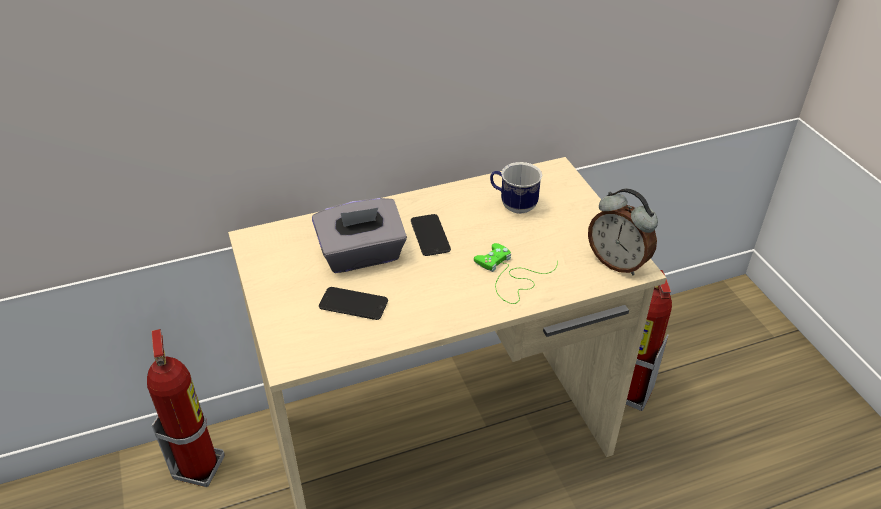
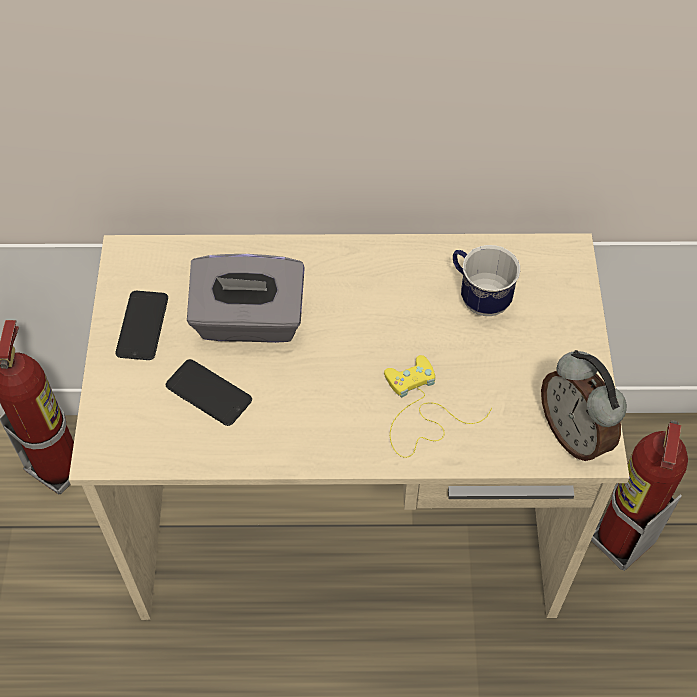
camera: 20 degrees right, 15 degrees up
(430, 235) = (347, 315): phone -> phone (142, 326)
(510, 276) = (421, 412): green game controller -> yellow game controller

